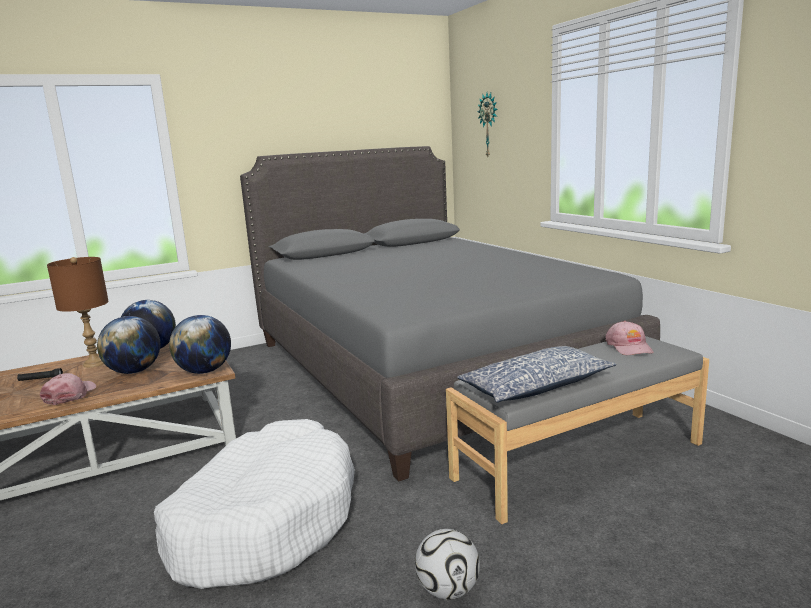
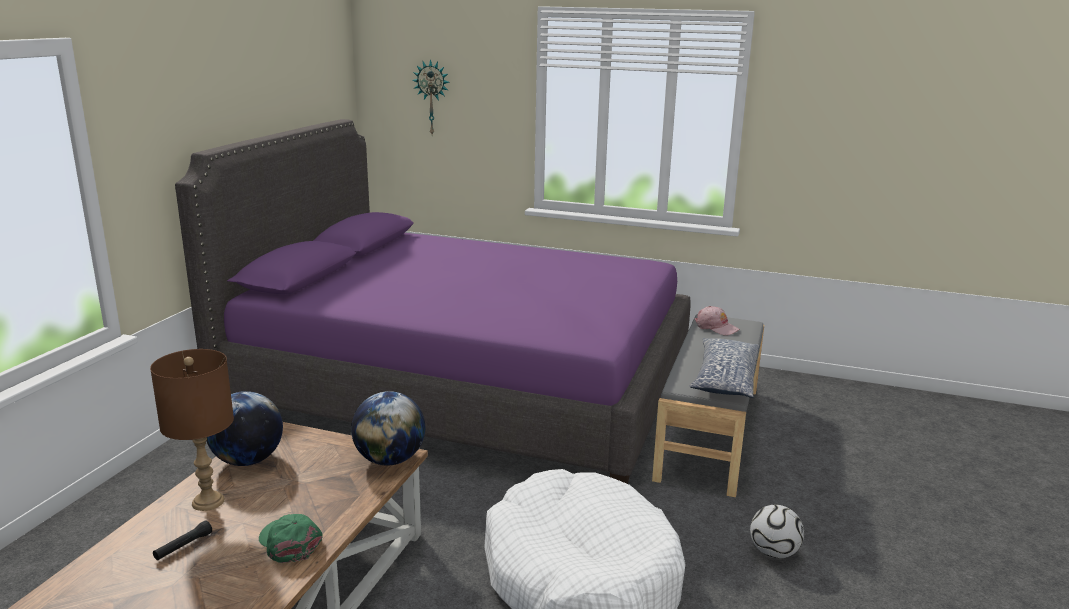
camera: 45 degrees left, 5 degrees up
(70, 395) = (289, 543): pink cap -> green cap
(134, 371) = (298, 490): globe -> none
(426, 367) = (463, 390): grey bed -> purple bed

